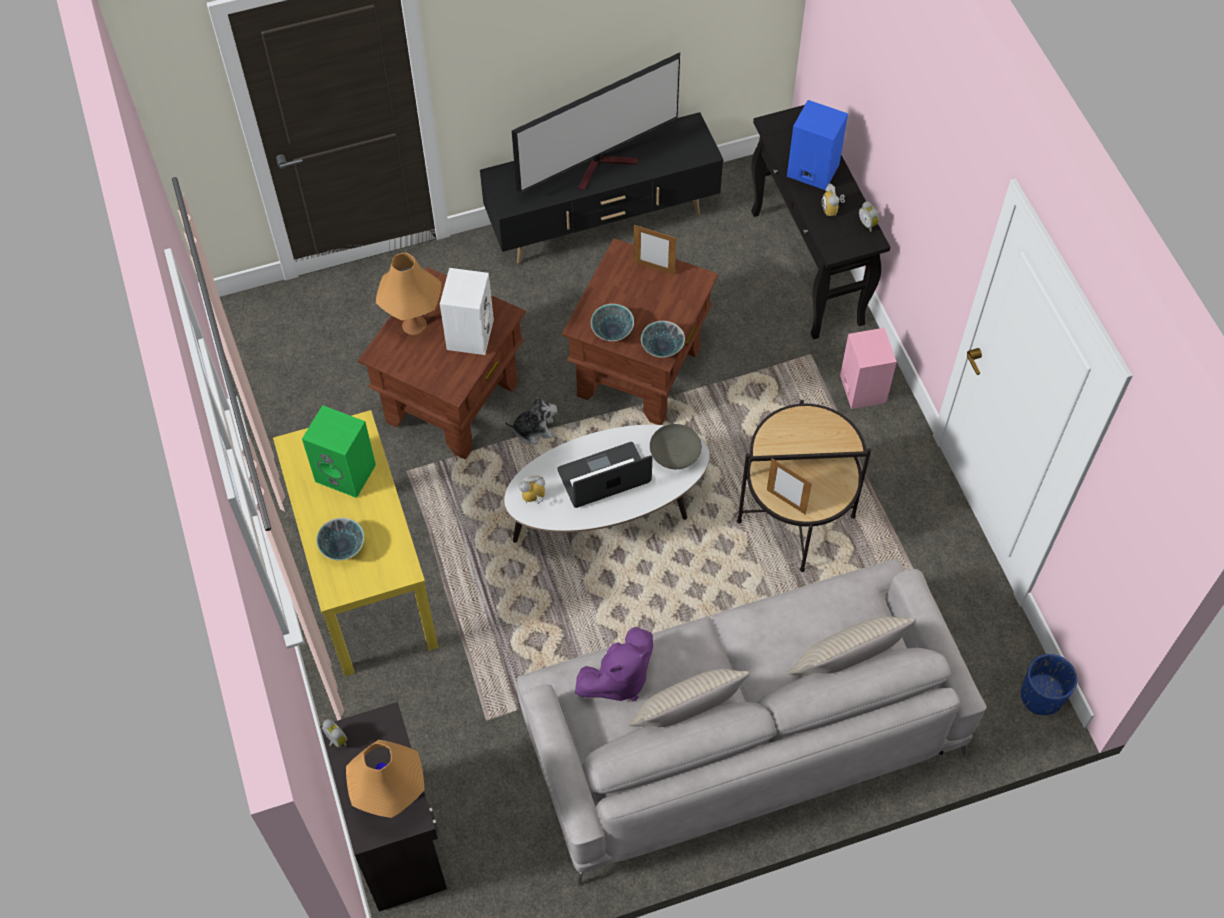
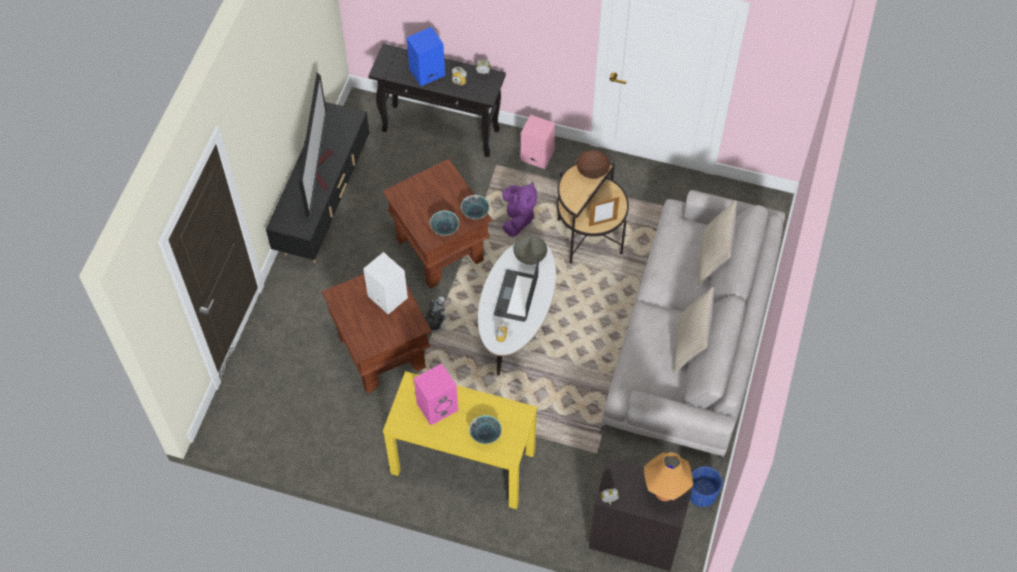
camera: 55 degrees left, 0 degrees up
(347, 472) = (437, 406): green speaker -> pink speaker
(414, 325) = (357, 320): orange table lamp -> none
(618, 679) = (645, 362): purple plush toy -> purple plush toy (517, 218)
(654, 268) = (419, 184): picture frame -> none
(835, 433) = (592, 170): none -> brown bowl
(1041, 696) = (767, 199): blue planter -> blue planter (702, 494)

